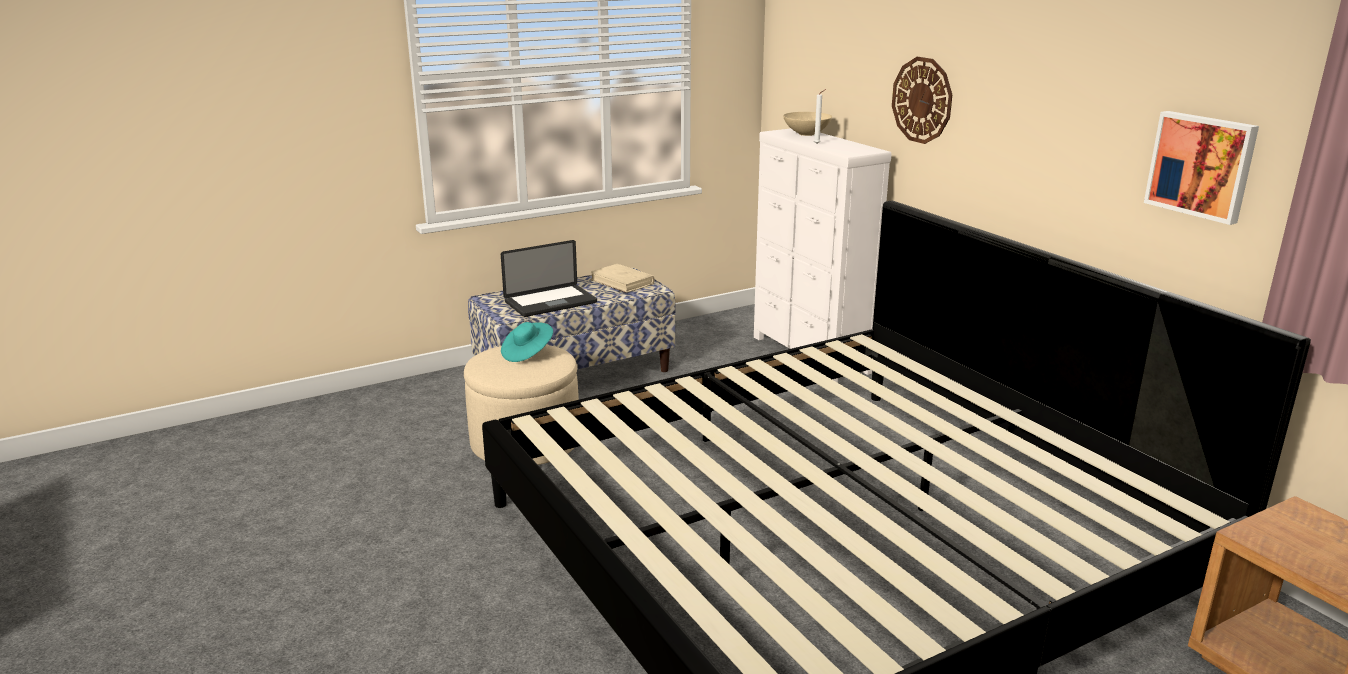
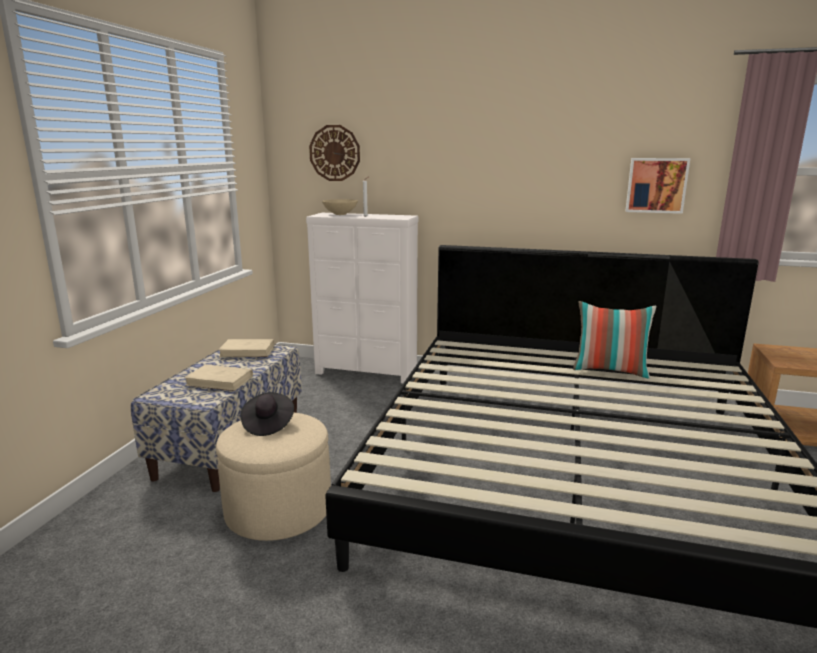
camera: 45 degrees left, 5 degrees down
(527, 353) = (268, 424): turquoise hat -> black hat
(550, 302) = (220, 381): laptop -> beige book
(922, 100) = (438, 177): wall clock -> wall clock (334, 153)
(995, 445) = (610, 371): none -> pillow

